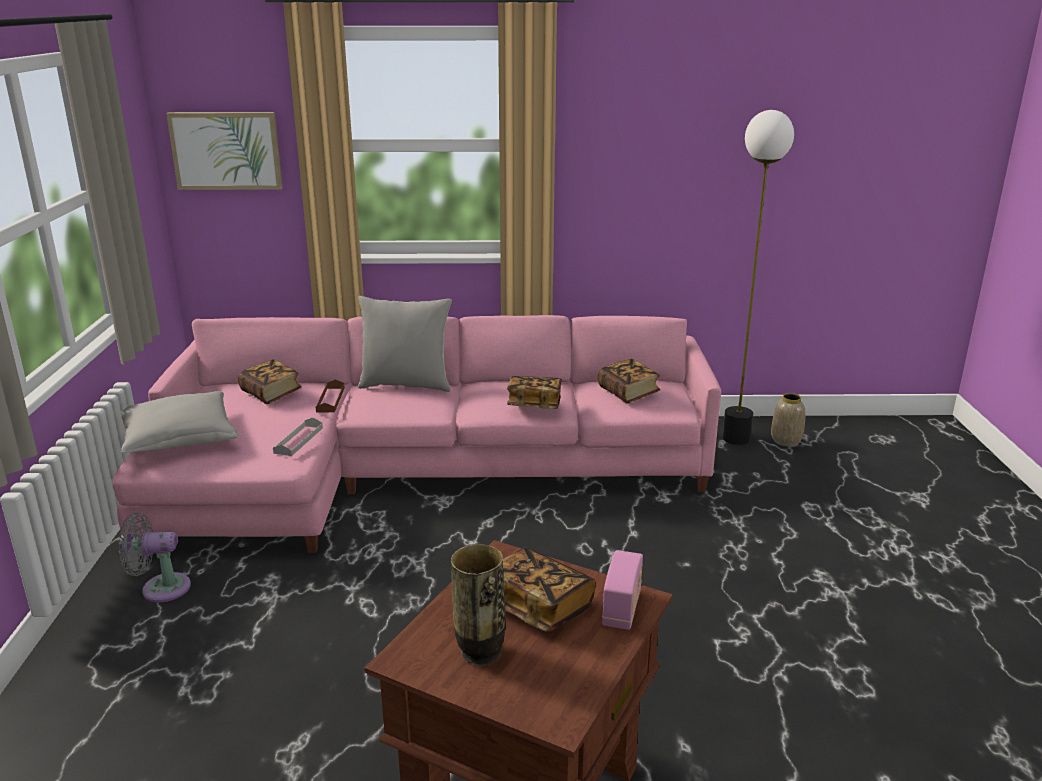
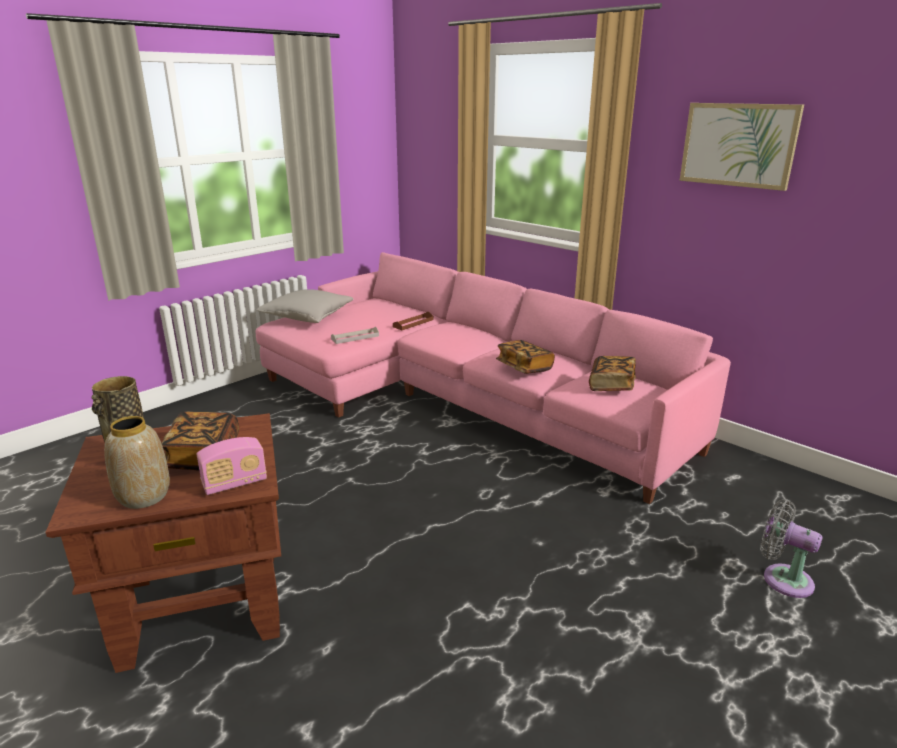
camera: 45 degrees right, 0 degrees up
(161, 588) = (252, 400): grey fan -> grey fan (782, 578)
(226, 151) = (429, 139): picture -> picture (738, 145)
(271, 393) = (389, 310): book -> none
(406, 385) = (471, 329): grey pillow -> none
(736, 438) = (755, 480): floor lamp -> none
(785, 441) = (807, 503): vase -> vase (144, 496)

